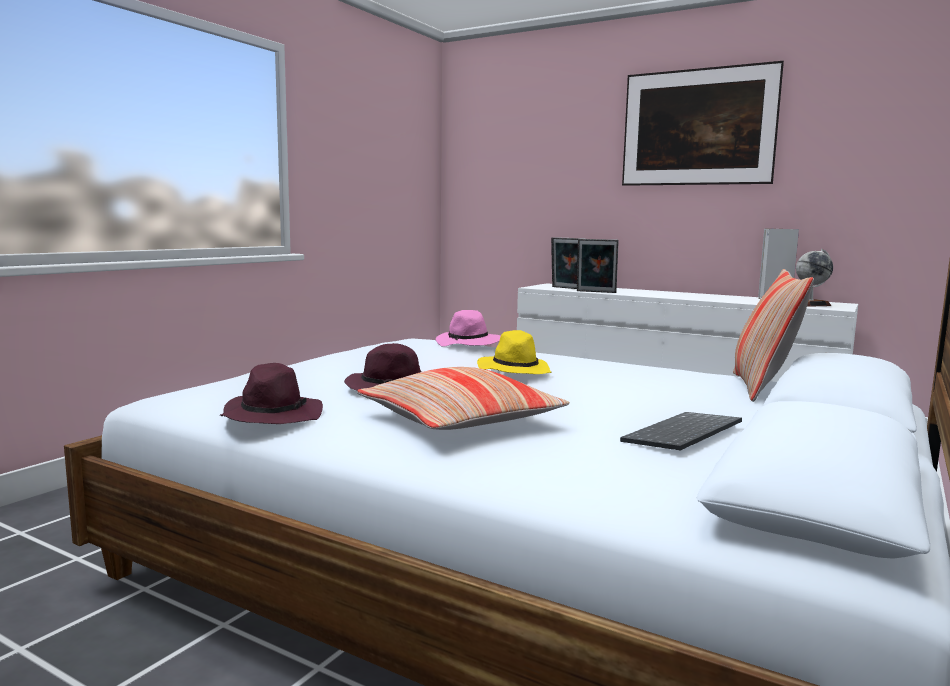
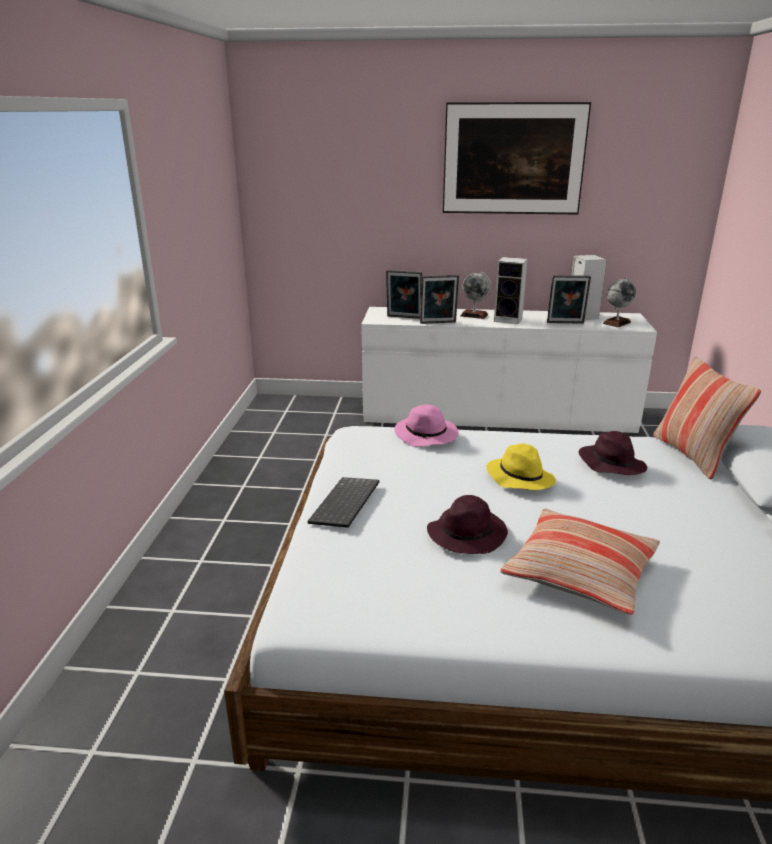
camera: 25 degrees left, 15 degrees up
(272, 416) = (442, 614): purple hat -> purple hat (610, 463)
(645, 292) = (474, 315): none -> globe
(680, 295) = (509, 319): none -> speaker
(684, 435) = (728, 543): keyboard -> keyboard (346, 504)
(743, 301) = (565, 323): none -> picture frame

